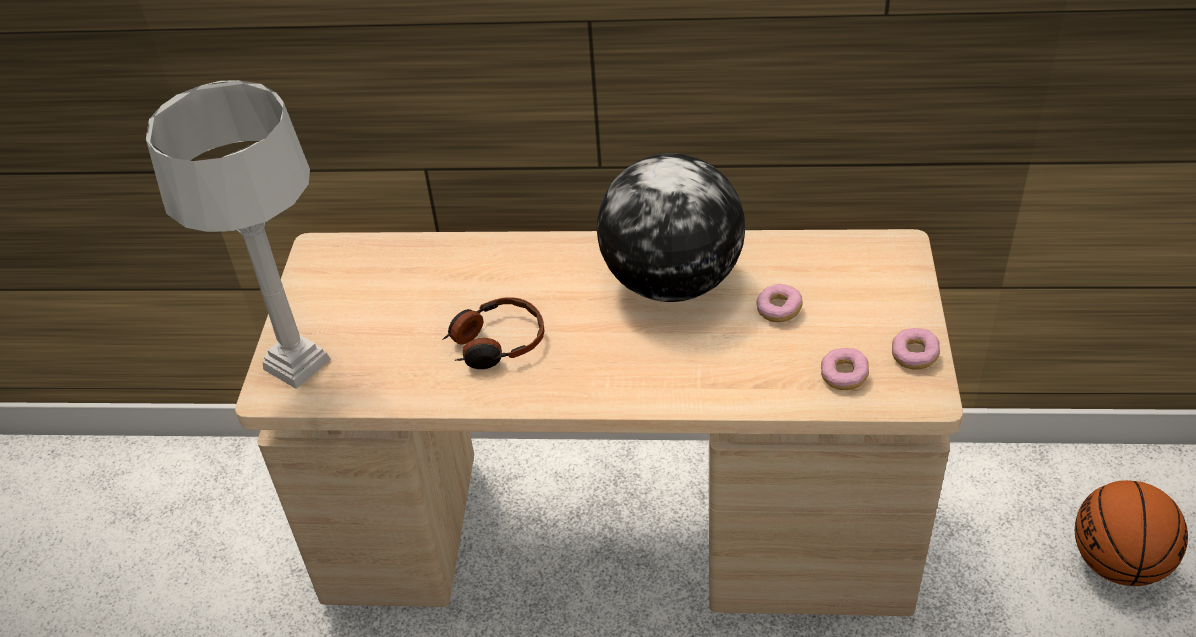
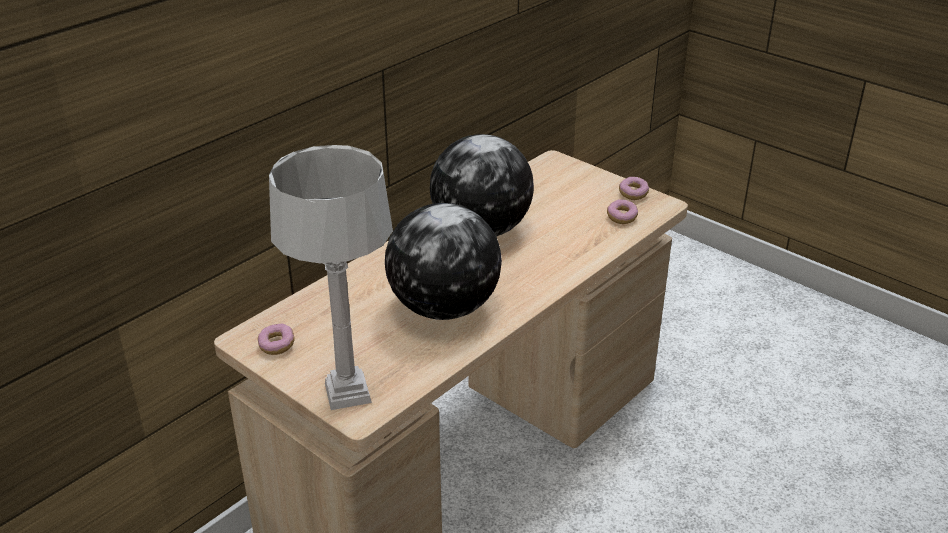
camera: 55 degrees left, 10 degrees down
(496, 343) = (444, 308): headphones -> globe
(778, 310) = (550, 212): donut -> donut (277, 345)
(1117, 562) = (687, 303): basketball -> none

